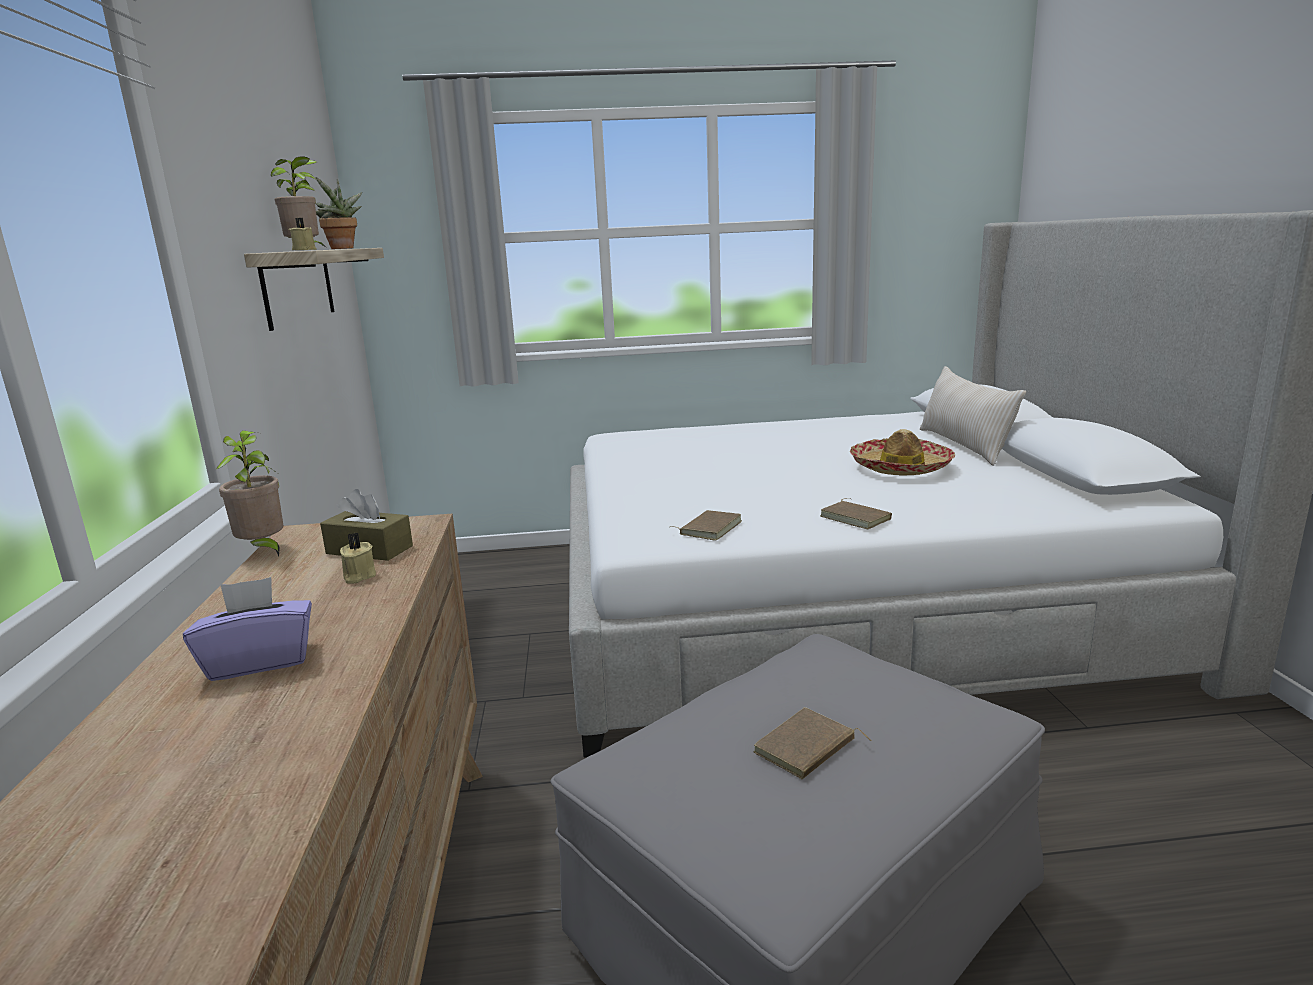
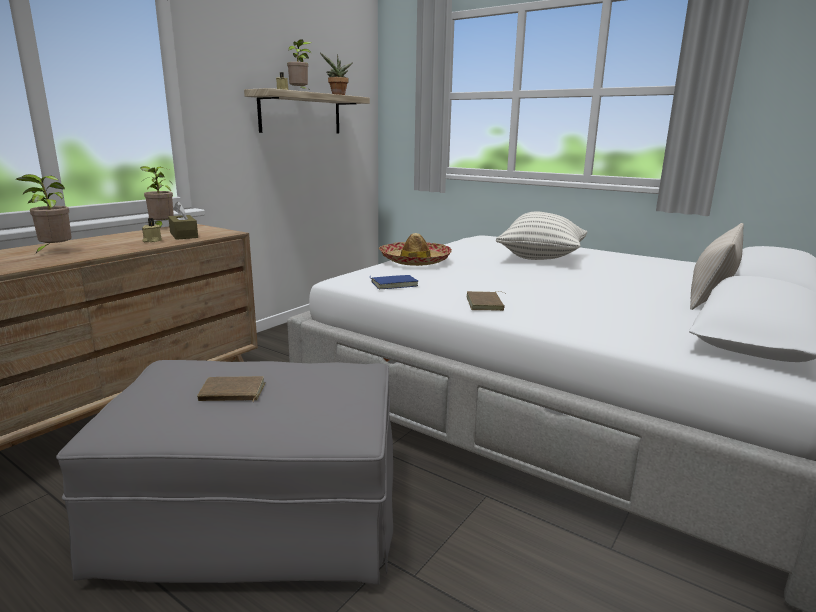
camera: 40 degrees right, 0 degrees up
(260, 661) = (54, 252): purple tissue box -> potted plant
(709, 528) = (394, 284): brown book -> blue book
(752, 447) = (541, 258): none -> pillow
(901, 468) = (609, 291): hat -> hat (414, 261)

